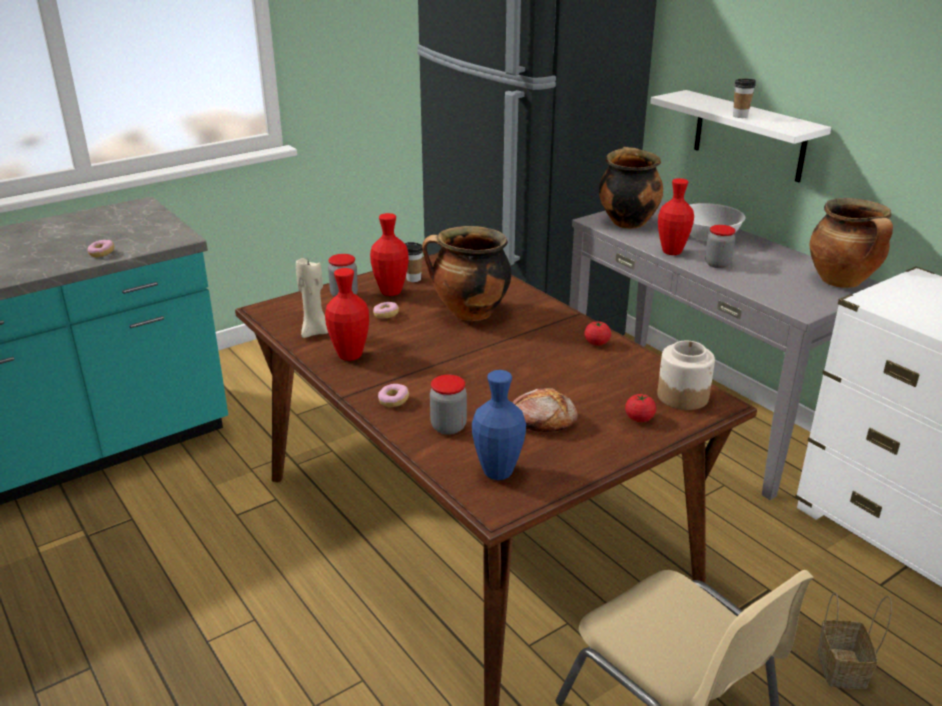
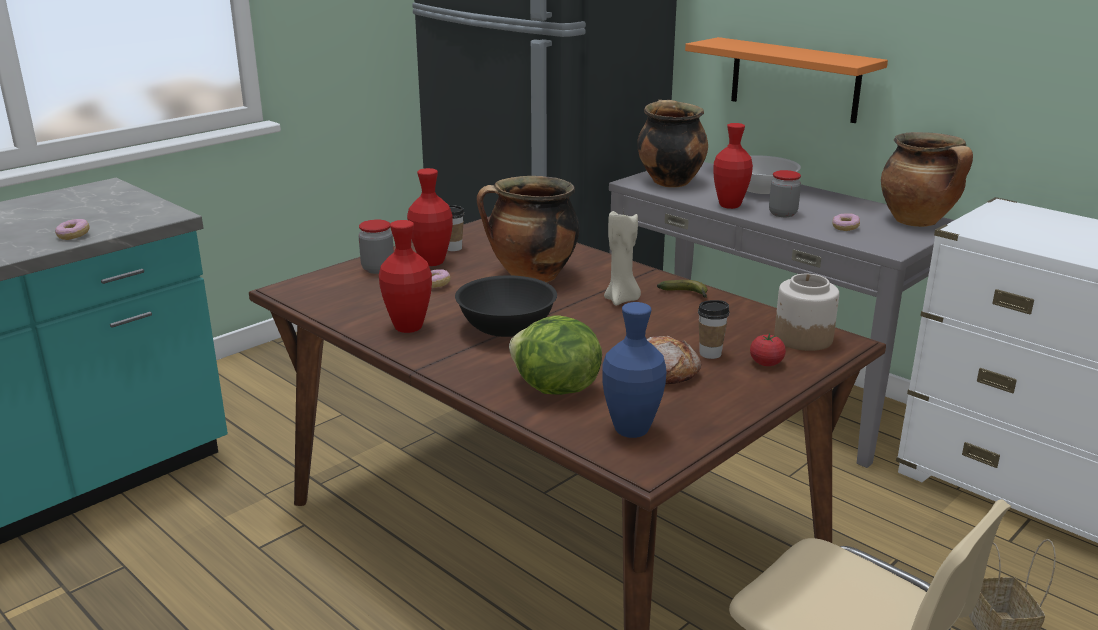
camera: 10 degrees left, 5 degrees down
(315, 332) = (357, 307): beige candle -> beige candle (622, 300)
(393, 401) = (479, 369): donut -> donut (845, 228)
(431, 363) = (507, 328): none -> black bowl
(448, 427) = (554, 389): jar -> lettuce
(597, 343) = (686, 295): tomato -> banana
(740, 116) = (790, 54): cup -> cup (710, 354)
(749, 136) = (794, 79): white shelf -> orange shelf

